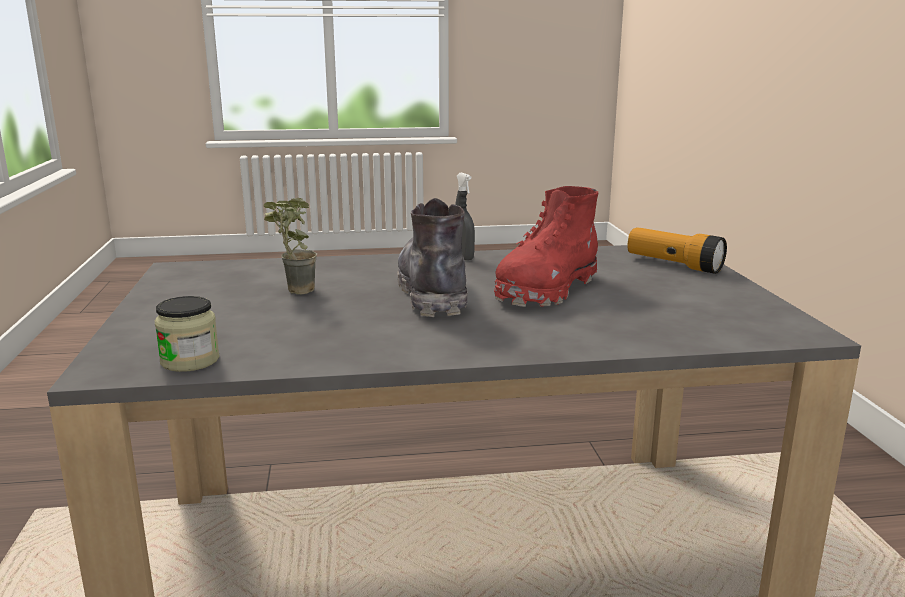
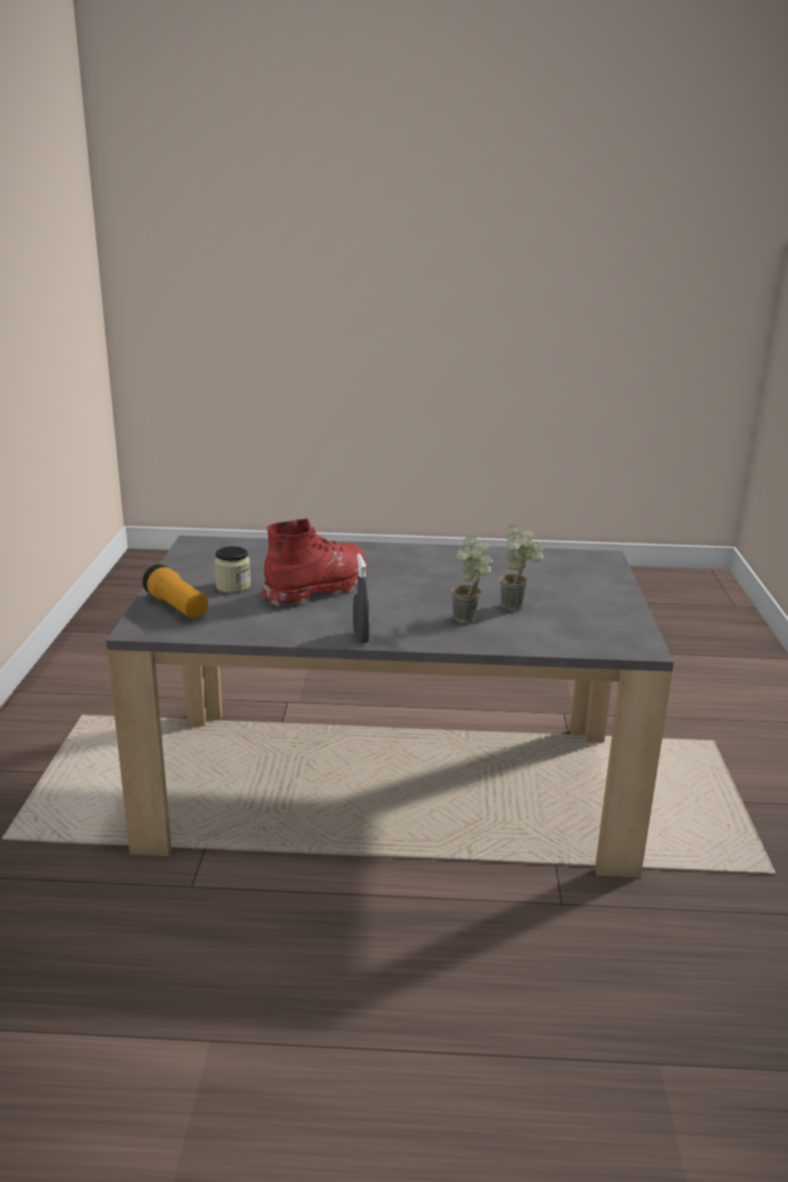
camera: 170 degrees left, 5 degrees up
(190, 361) = (560, 558): jar -> jar (233, 586)
(352, 276) = (471, 620): none -> potted plant
(433, 294) = (407, 593): grey boot -> none

